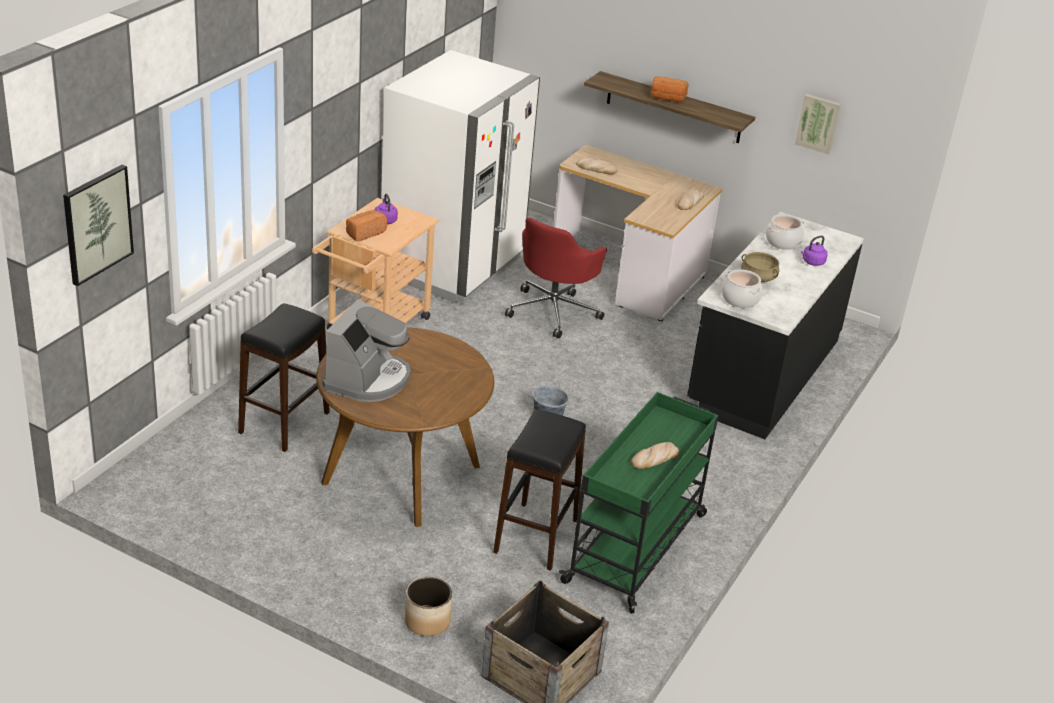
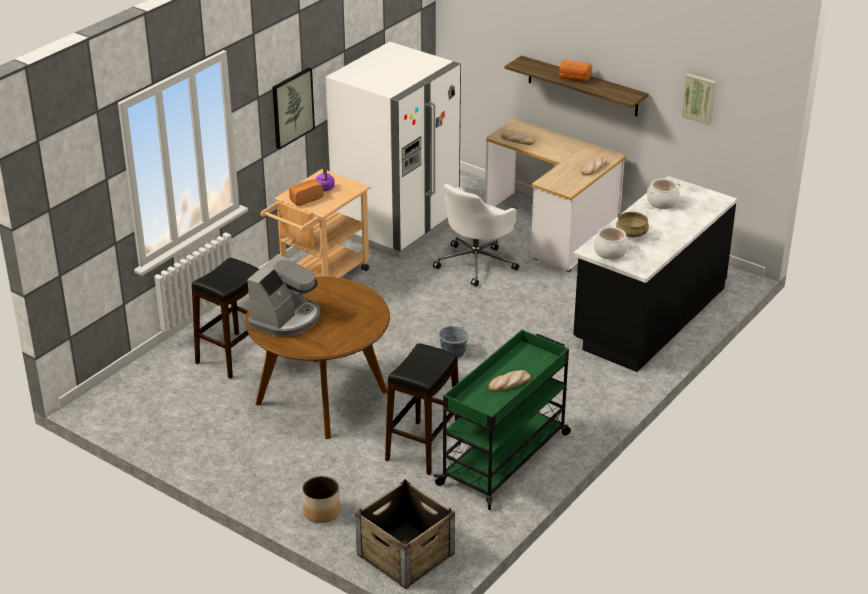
camera: 10 degrees right, 0 degrees up
(97, 224) = (69, 196): picture -> picture (292, 107)
(554, 311) = (476, 263): red office chair -> white office chair
(812, 262) = (683, 220): purple kettle -> none

